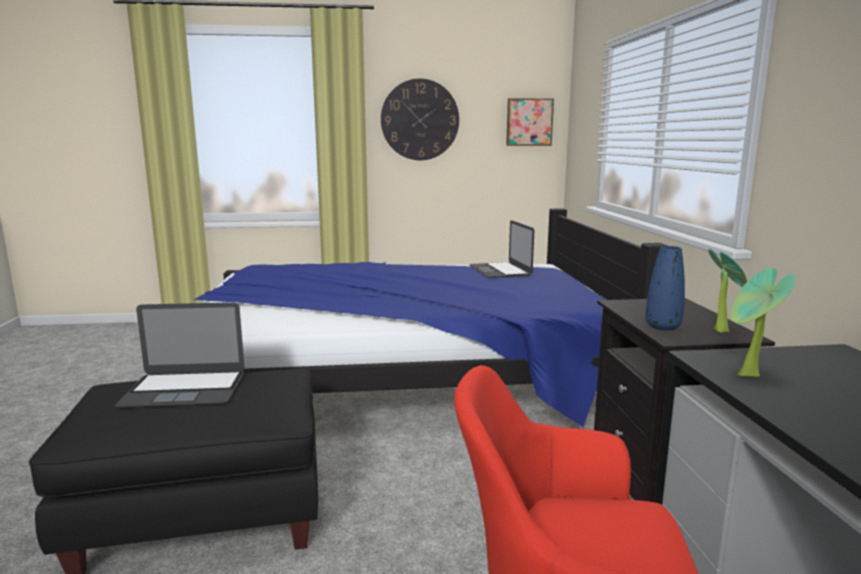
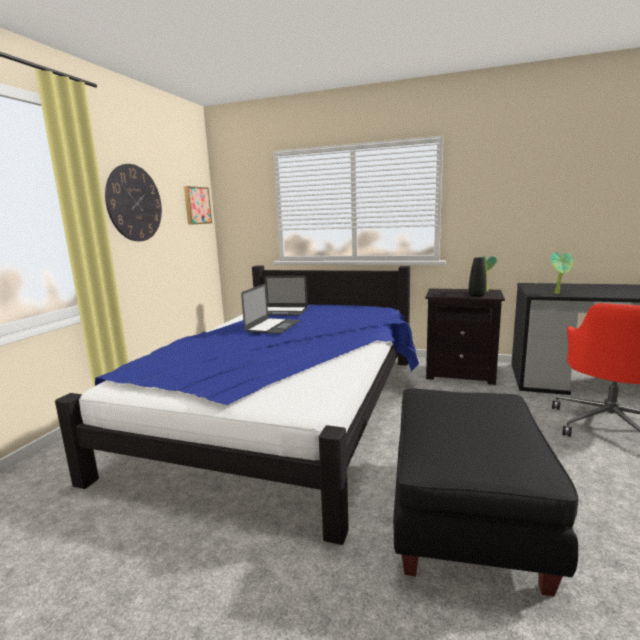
camera: 65 degrees left, 0 degrees up
(184, 389) = (458, 422): laptop -> laptop (273, 326)
(662, 326) = (476, 295): blue vase -> black vase

